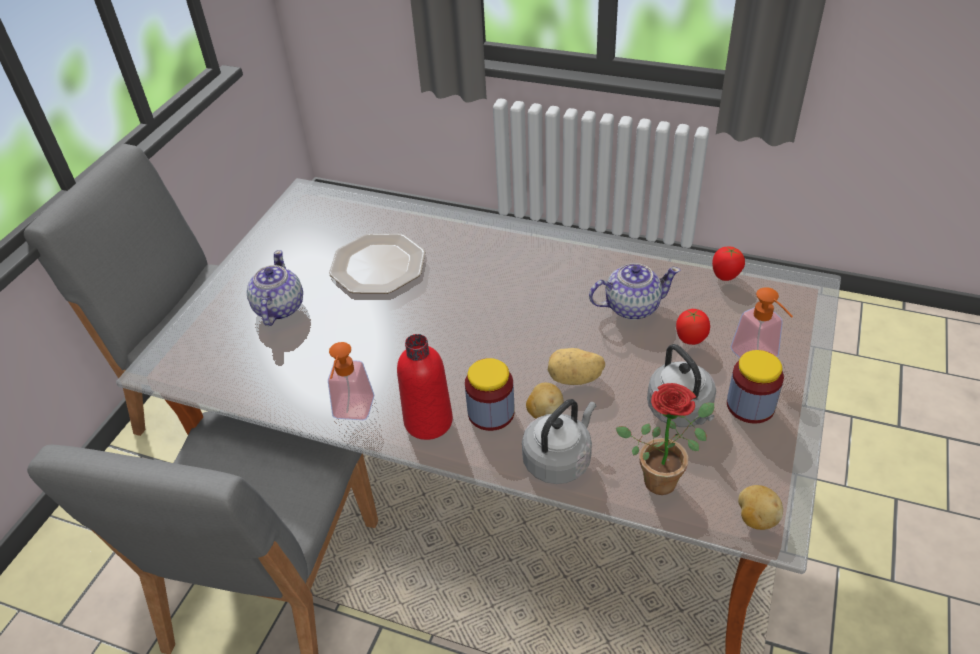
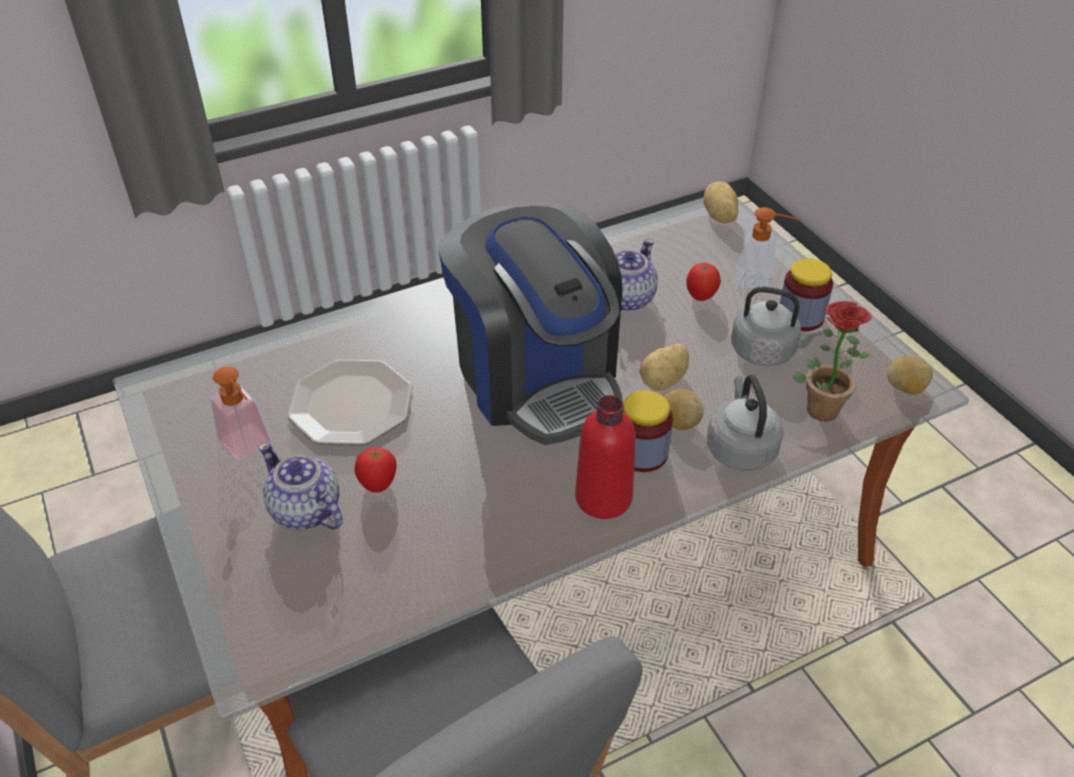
camera: 50 degrees left, 0 degrees up
(352, 413) = (529, 543): soap dispenser -> soap dispenser (249, 448)
(498, 319) = (537, 377): none -> coffee machine
(725, 277) = (658, 235): tomato -> tomato (378, 485)
(798, 291) = (718, 217): none -> potato

